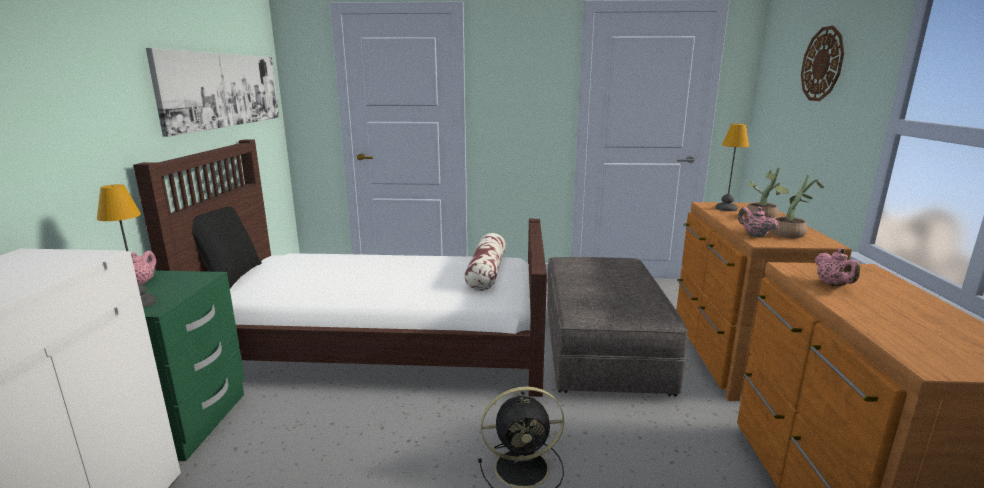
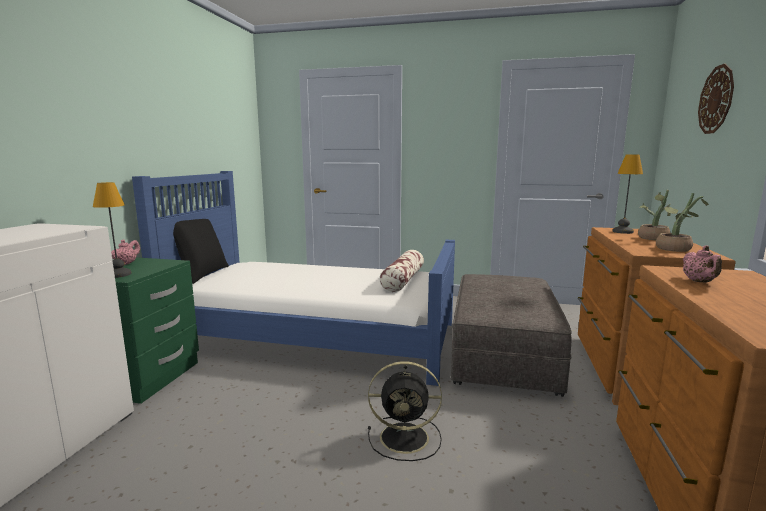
camera: 10 degrees right, 5 degrees down
(223, 90) = (211, 132): picture -> none
(381, 343) = (314, 336): brown bed -> blue bed
(754, 235) = (639, 248): pink teapot -> none

